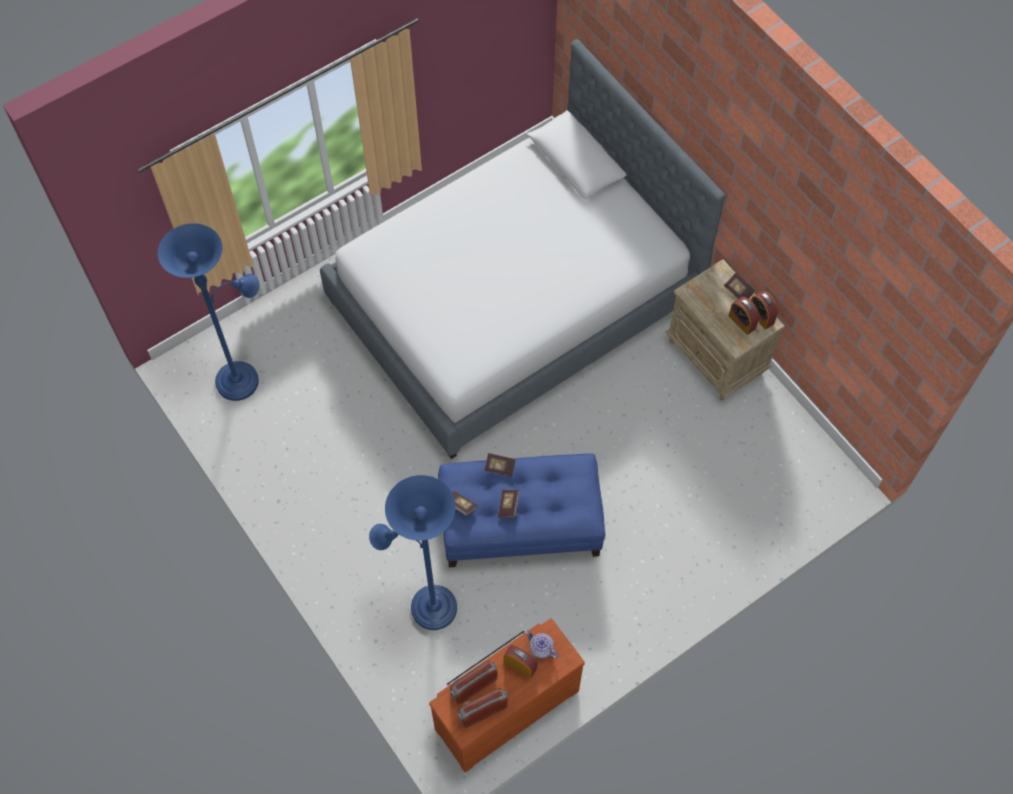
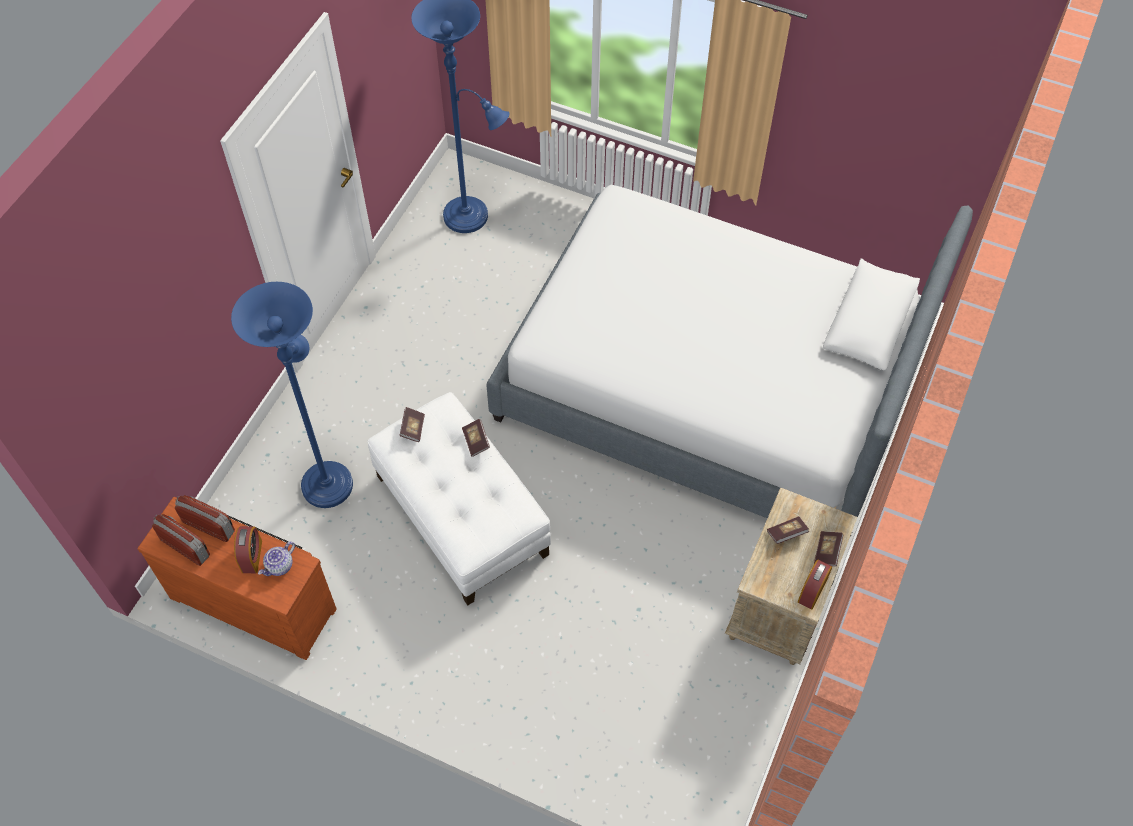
camera: 60 degrees right, 5 degrees down
(508, 506) = (437, 470): book -> book (786, 533)
(520, 524) = (460, 515): blue ottoman -> white ottoman
(541, 648) = (279, 566): teapot -> teapot turned 150 degrees counterclockwise
(742, 322) = (789, 574): alarm clock -> none

